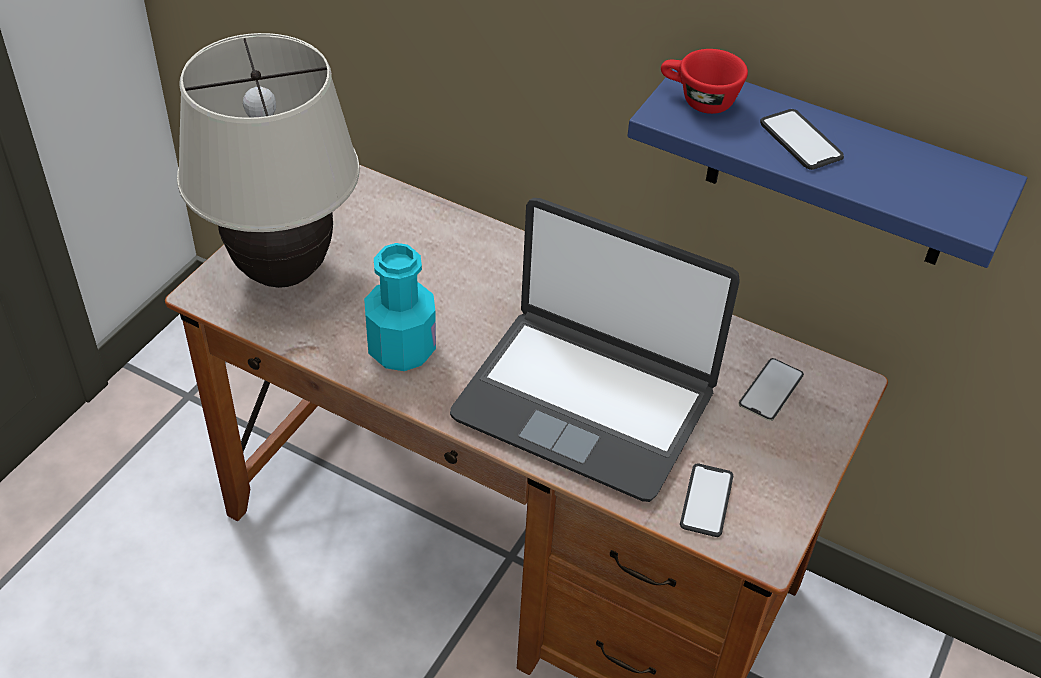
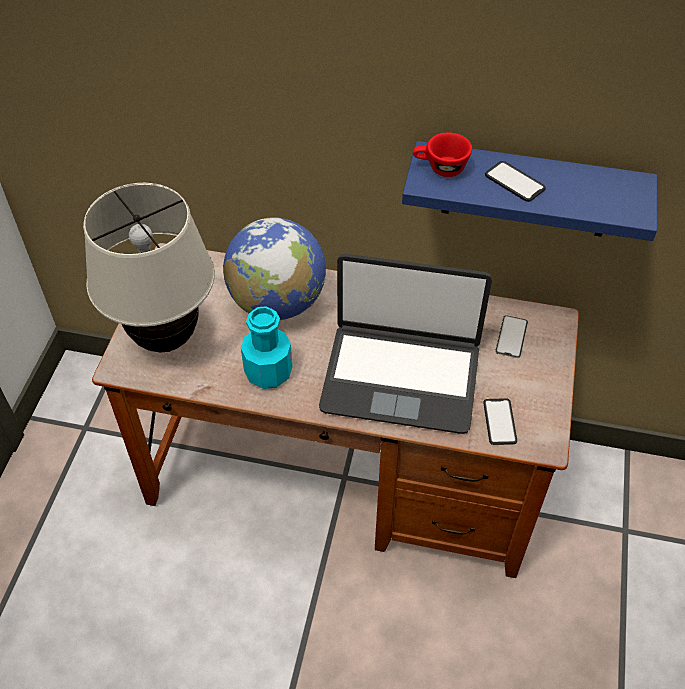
camera: 15 degrees left, 5 degrees up
(452, 263) = (277, 303): none -> globe

